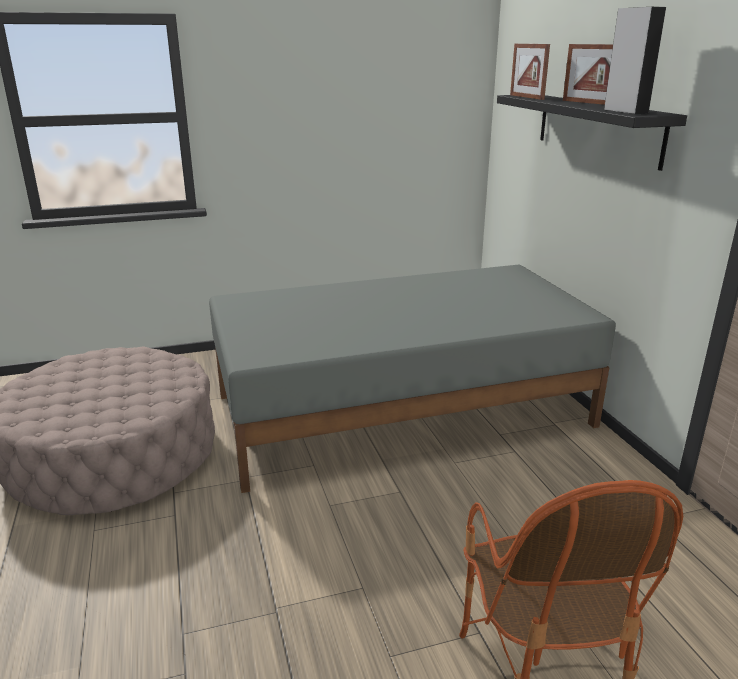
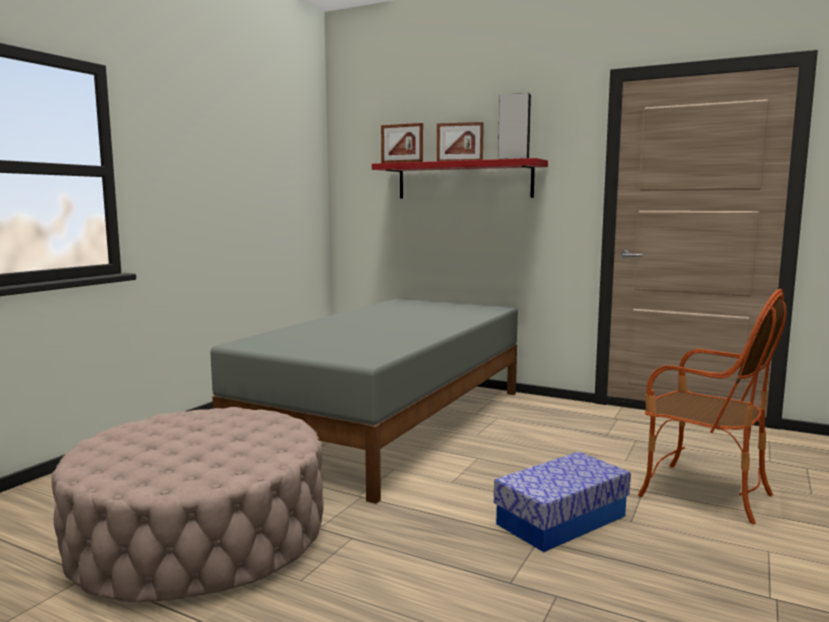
camera: 45 degrees left, 15 degrees down
(333, 607) = (561, 520): none -> storage box
(597, 128) = (463, 180): black shelf -> red shelf

